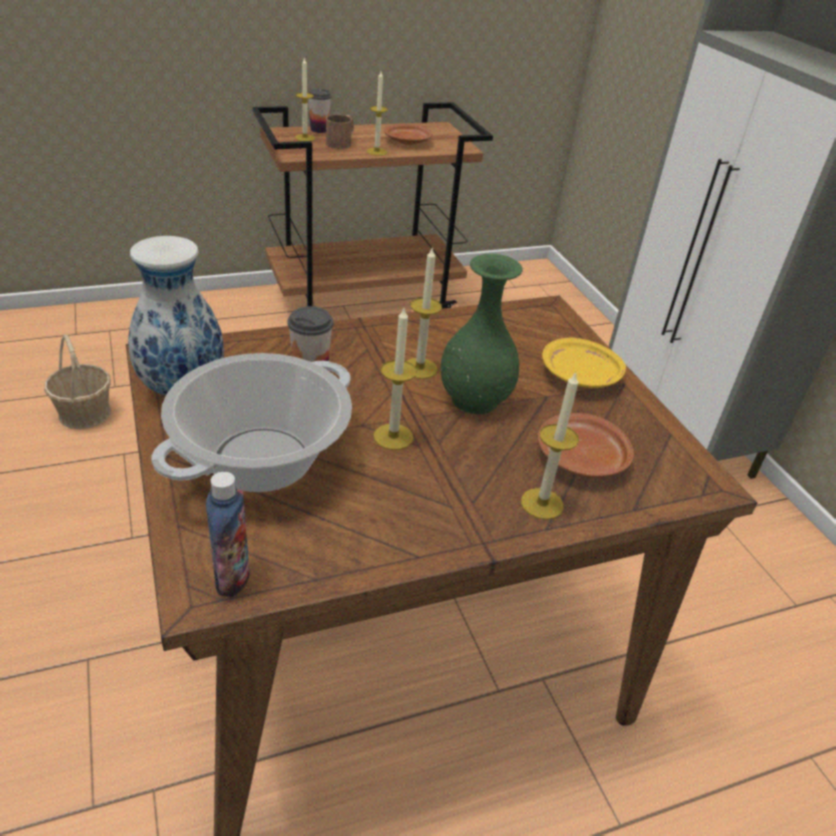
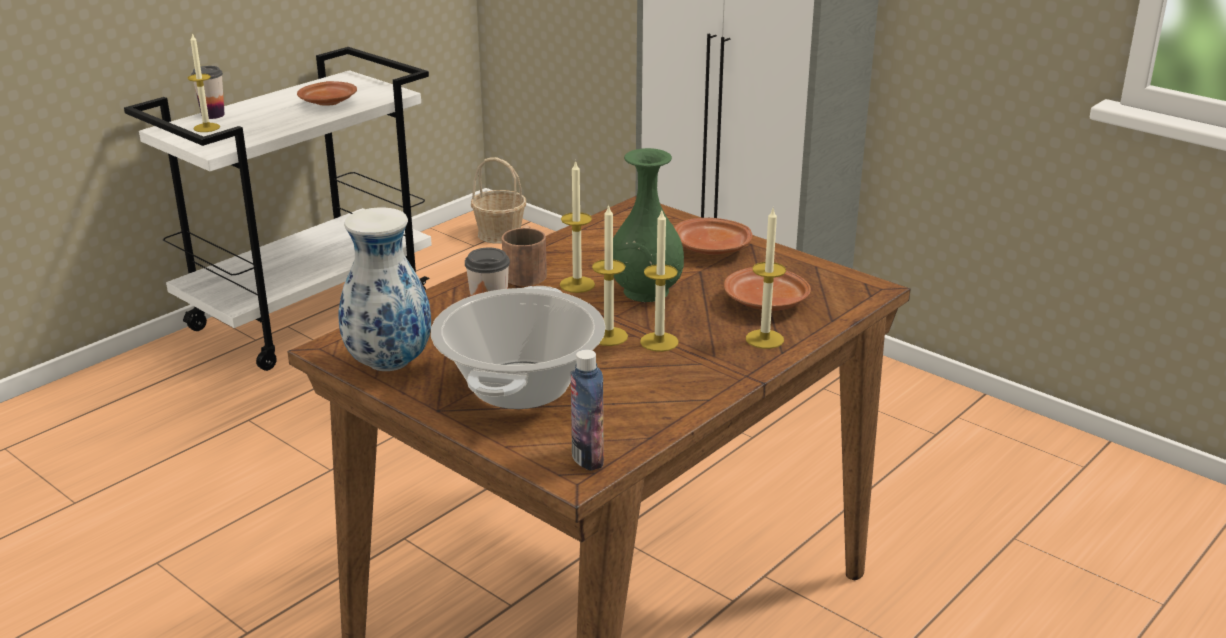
camera: 25 degrees left, 10 degrees down
(85, 413) = (64, 542): basket -> basket (499, 234)
(342, 142) = (255, 121): brown mug -> brown mug (526, 271)
(365, 301) = (311, 313): brown cart -> white cart
(376, 152) = (305, 121): candle -> candle (659, 342)
(580, 376) = (712, 249): yellow plate -> brown plate

